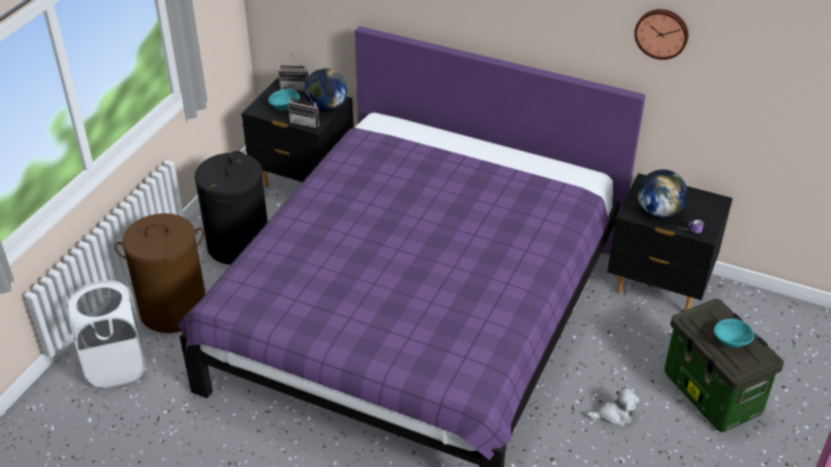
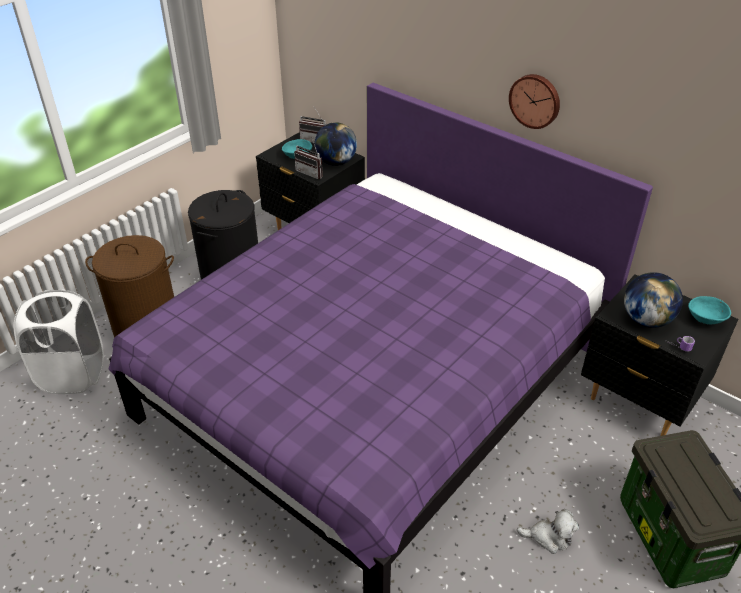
camera: 15 degrees right, 0 degrees up
(662, 33) = (681, 115): wall clock -> wall clock (535, 100)
(731, 342) = (699, 487): turquoise bowl -> turquoise bowl (705, 319)

